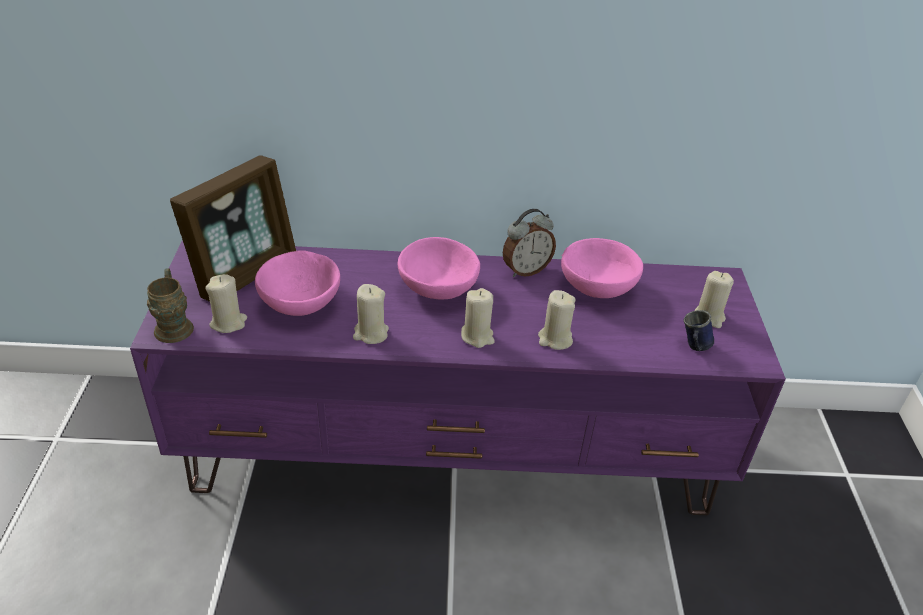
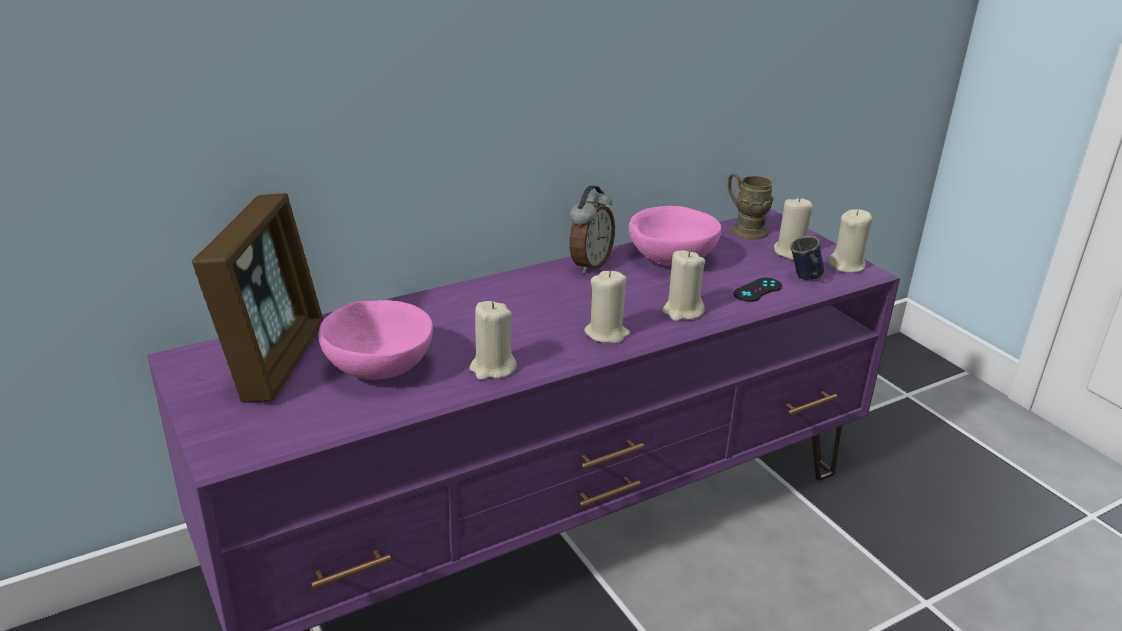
camera: 30 degrees left, 10 degrees down
(174, 324) = (235, 441): brown mug -> brown mug (743, 229)
(228, 323) = (308, 415): beige candle -> beige candle (847, 265)
(437, 289) = (518, 307): pink bowl -> none
(638, 343) = (757, 290): none -> black game controller

